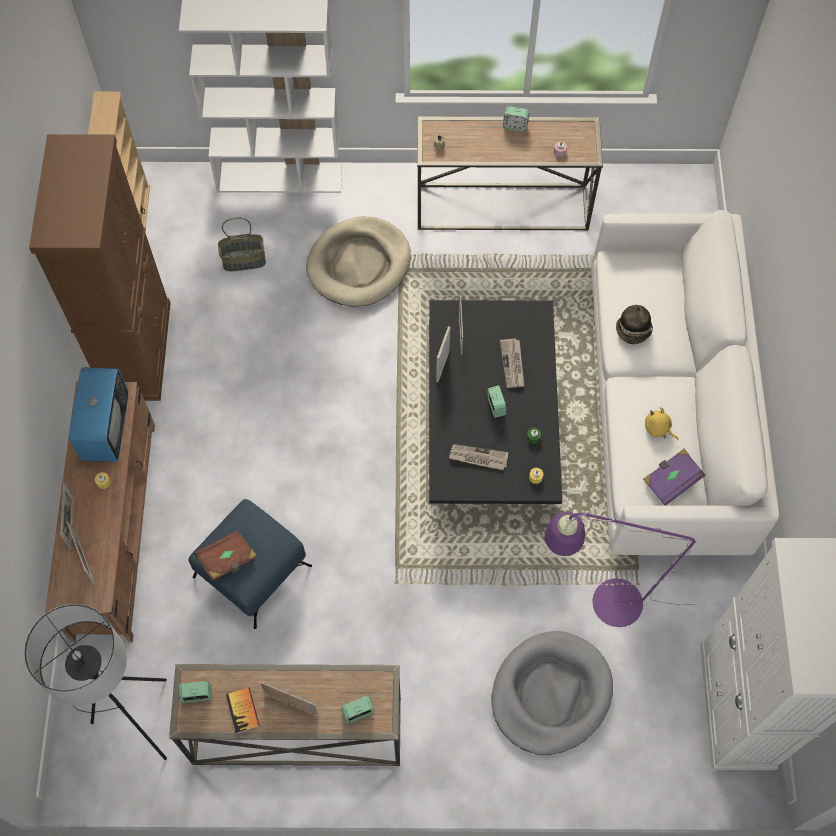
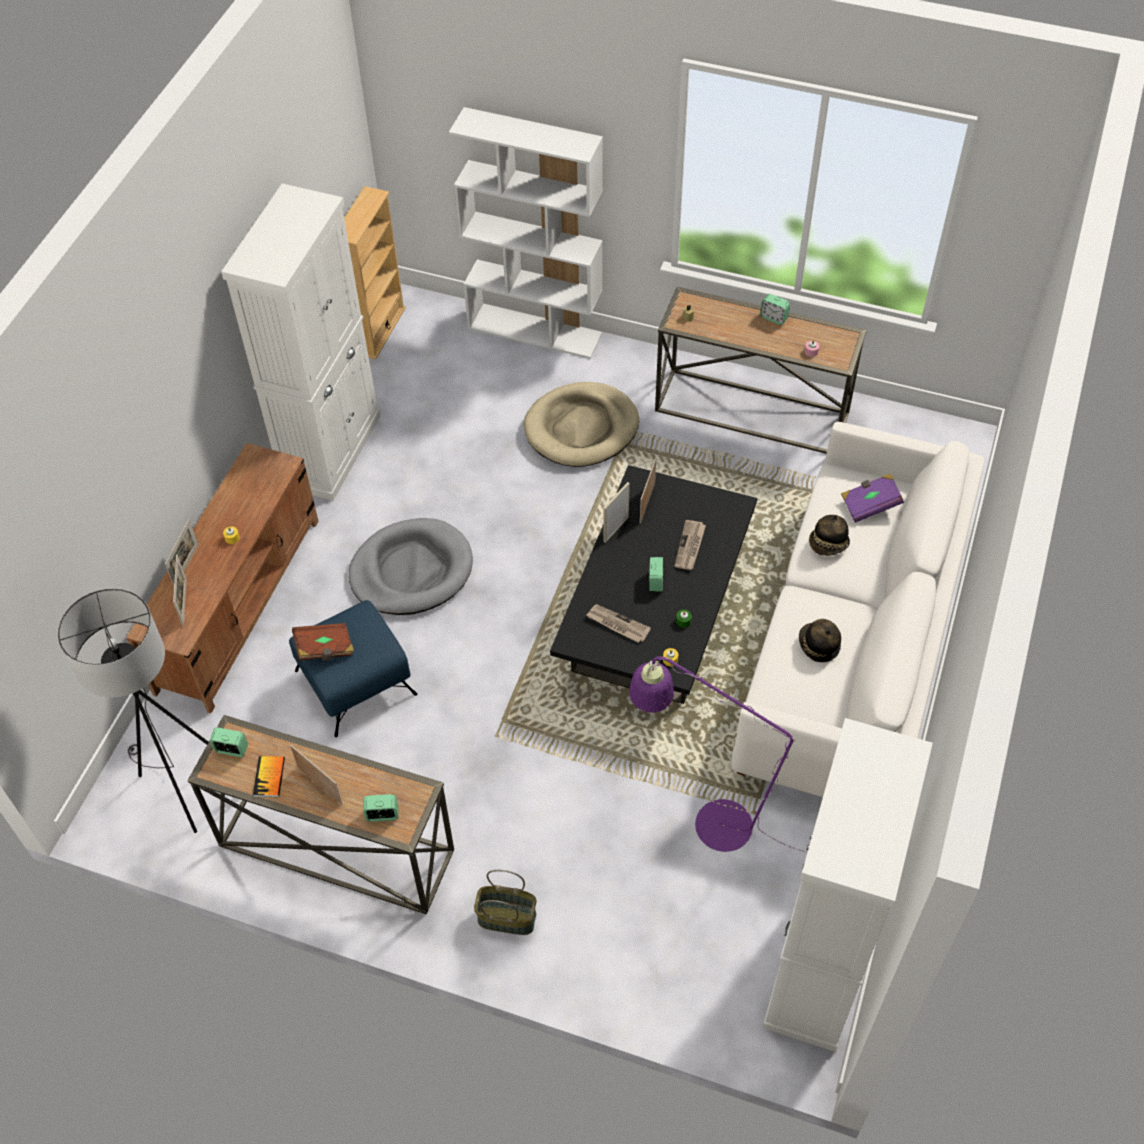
camera: 20 degrees right, 10 degrees down
(106, 428) = (256, 490): television -> none
(138, 350) = (331, 450): brown cabinet -> white cabinet
(244, 259) = (469, 395): basket -> basket (507, 917)
(550, 694) = (614, 894): grey dog bed -> grey dog bed (411, 571)
(658, 429) = (818, 645): yellow plush toy -> hat
(671, 481) = (812, 700): purple book -> purple book (870, 504)

